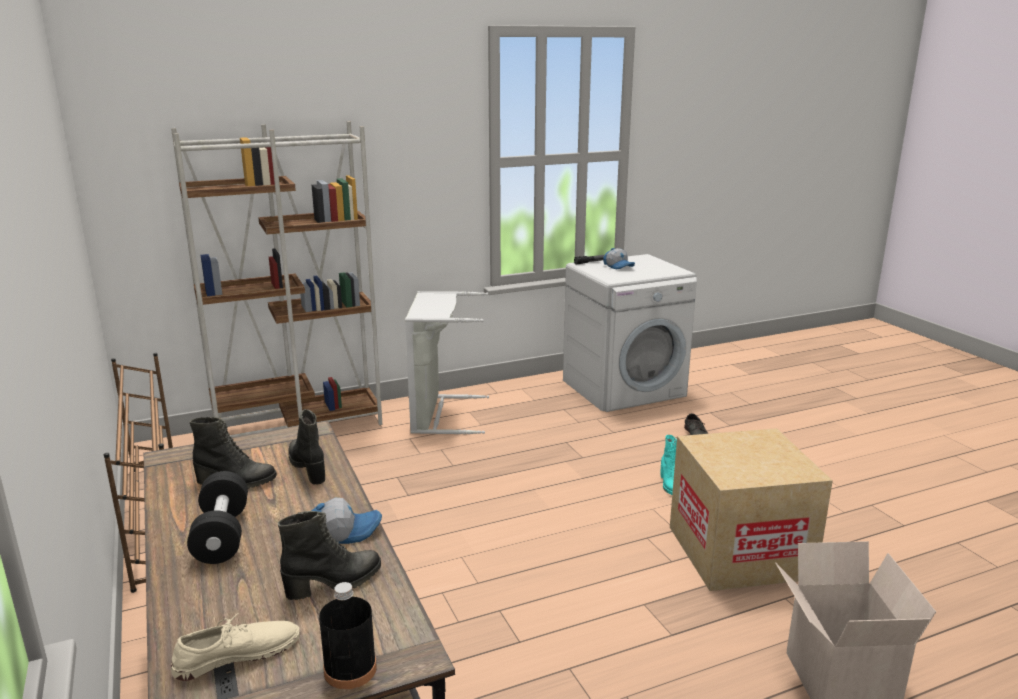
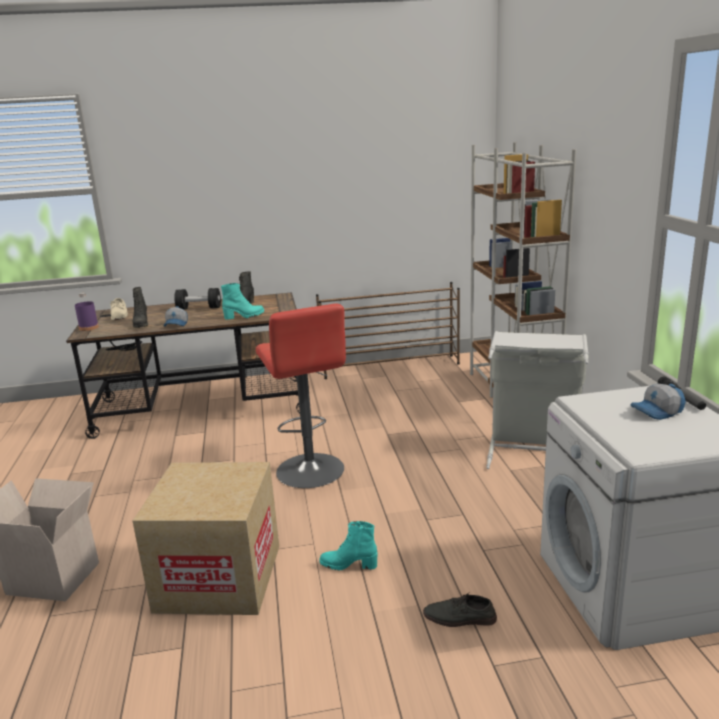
camera: 105 degrees right, 0 degrees up
(308, 467) = (244, 316): black boot -> turquoise boot
(350, 670) = (89, 328): black bottle -> purple bottle
(514, 536) = (309, 471): none -> red stool

